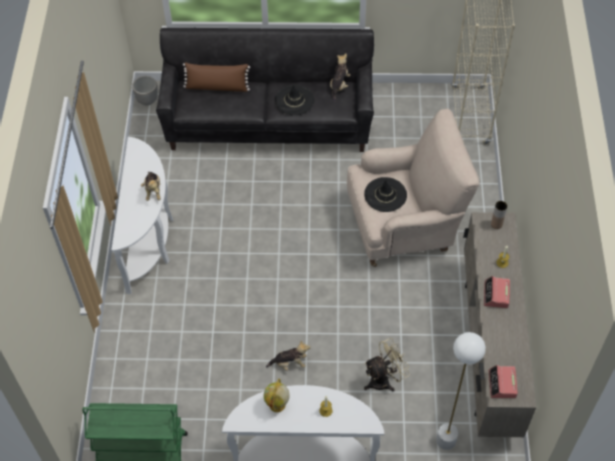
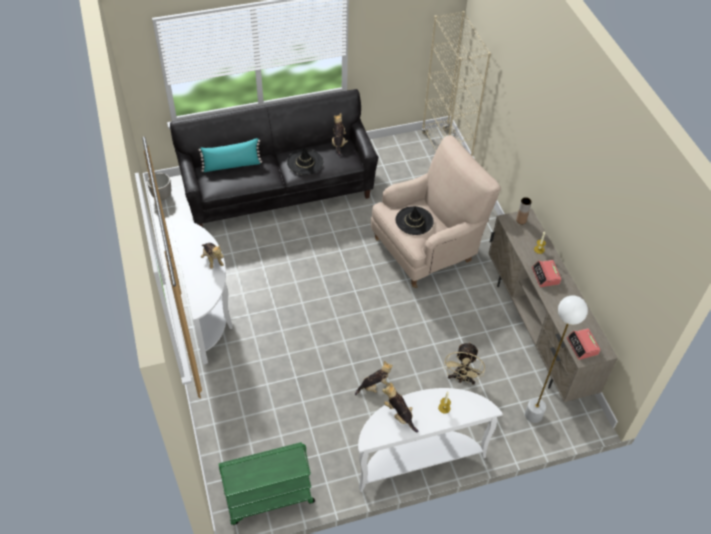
camera: 20 degrees left, 5 degrees down
(217, 87) = (232, 165): brown pillow -> turquoise pillow
(277, 405) = (399, 415): globe -> plush toy
(384, 380) = (461, 379): beige fan -> beige fan turned 150 degrees clockwise

